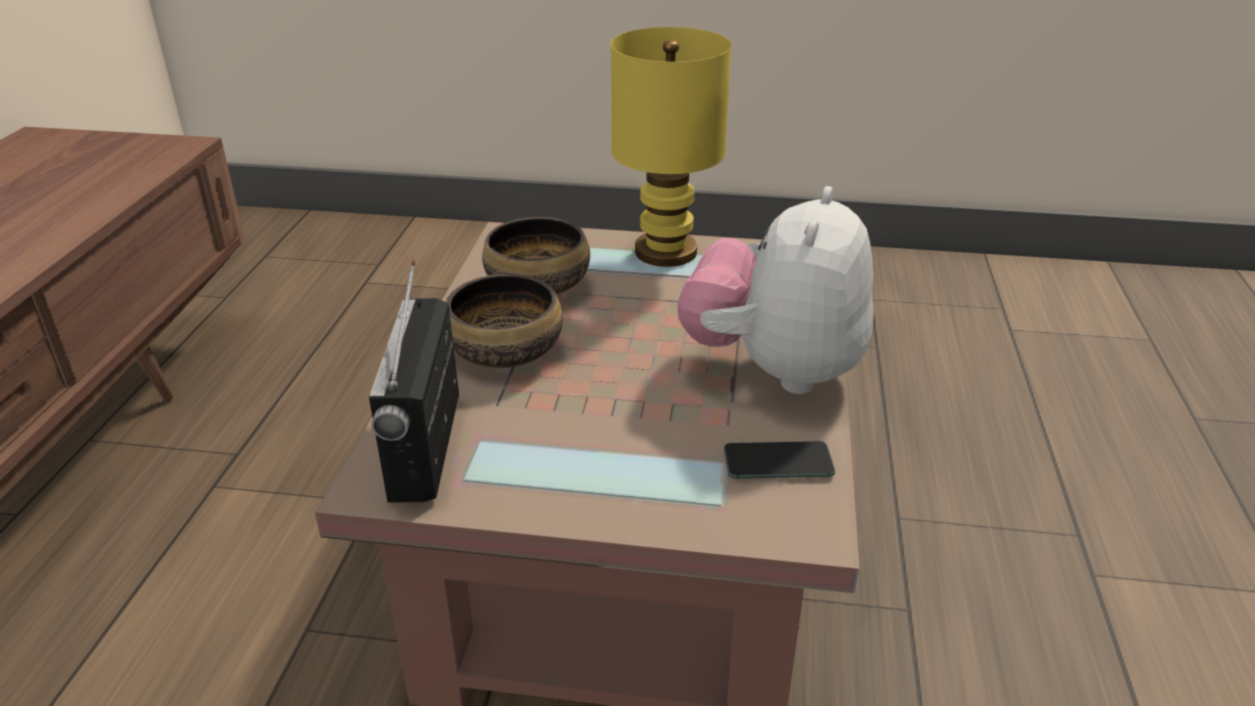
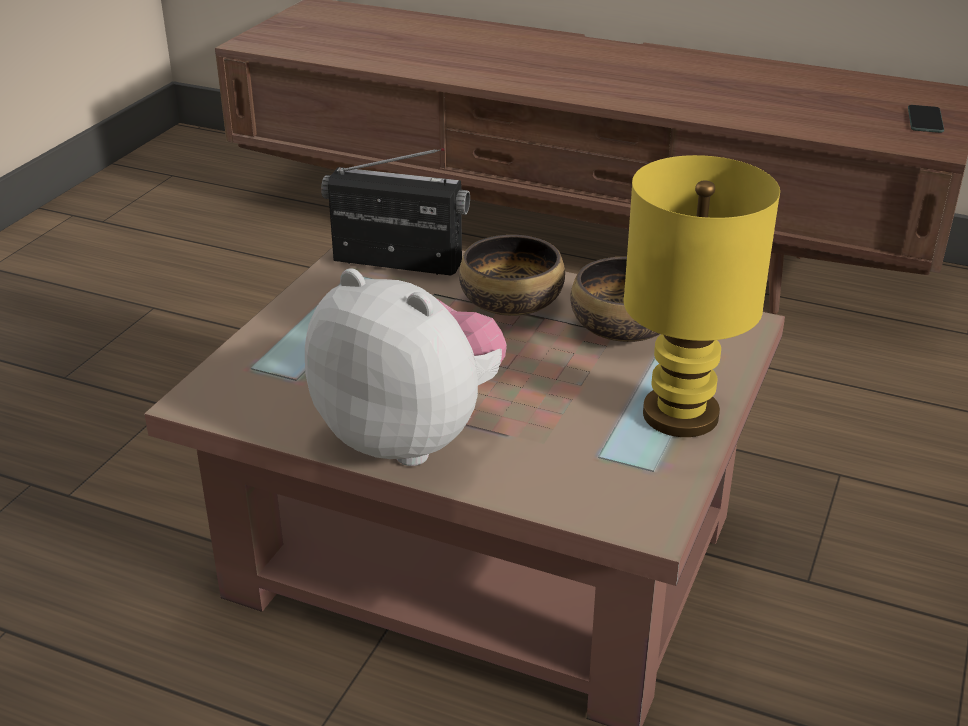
camera: 105 degrees right, 0 degrees up
(778, 462) = (277, 403): phone -> phone (925, 120)

